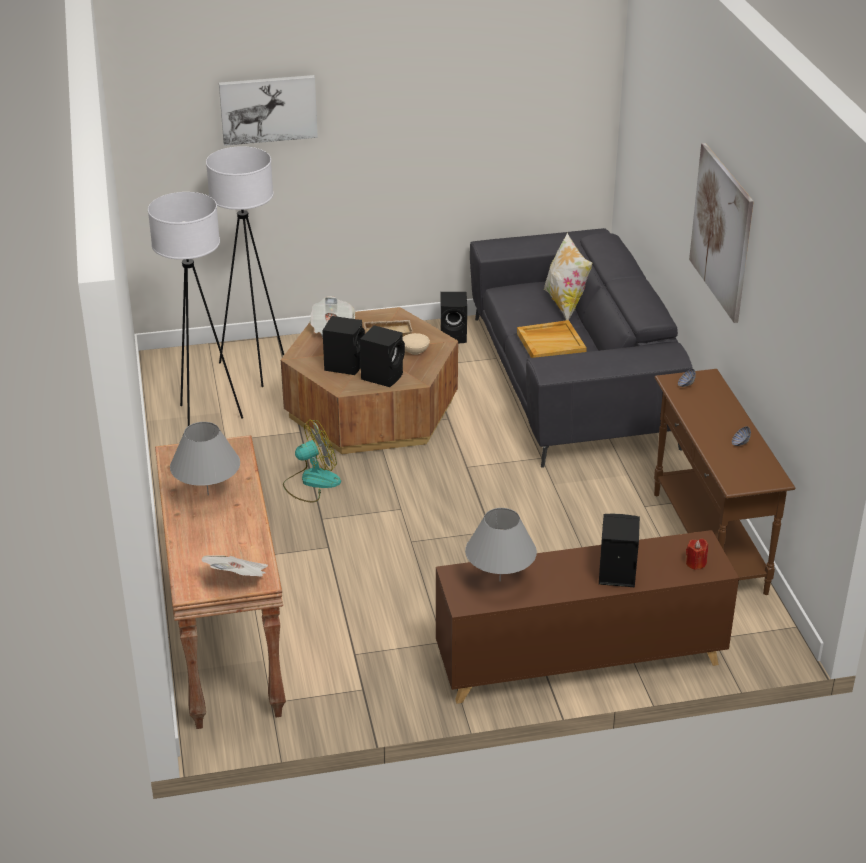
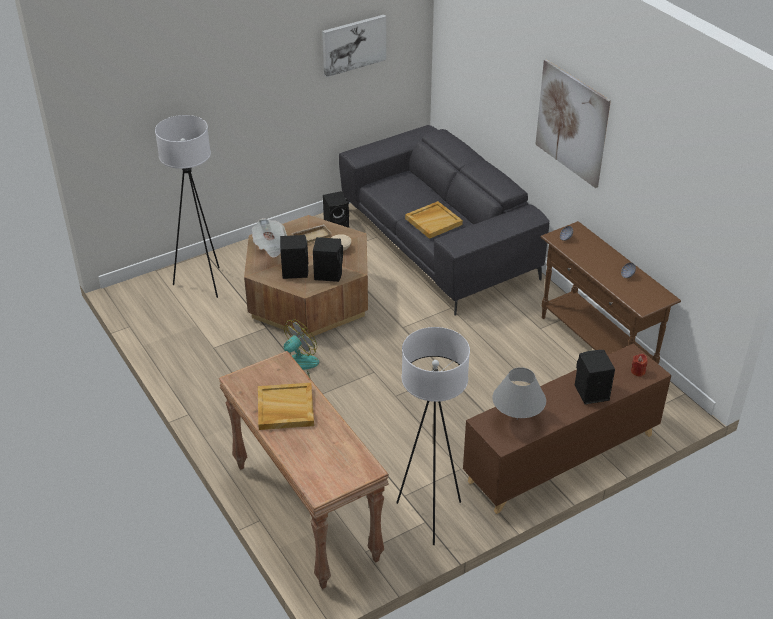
camera: 20 degrees left, 5 degrees up
(203, 421) = (187, 336): white floor lamp -> white floor lamp (429, 515)
(208, 495) = (285, 409): grey table lamp -> beige tray
(238, 579) = (350, 473): newspaper -> none
(268, 109) = (187, 81): picture -> picture (353, 44)
(565, 304) = (425, 188): pillow -> none

